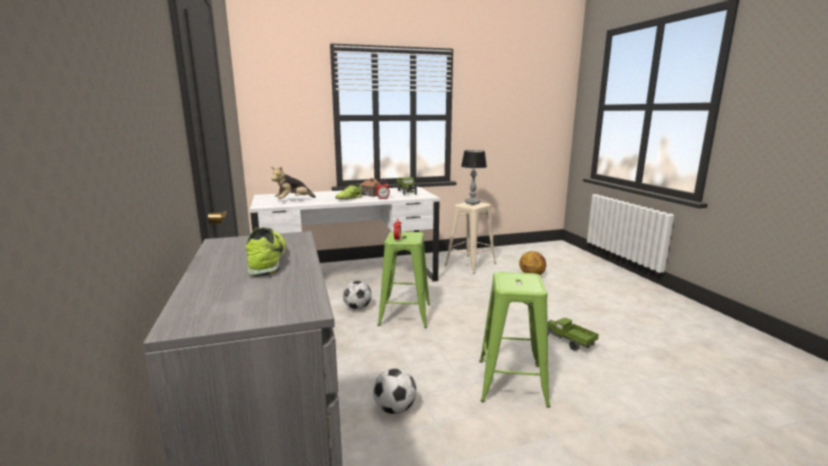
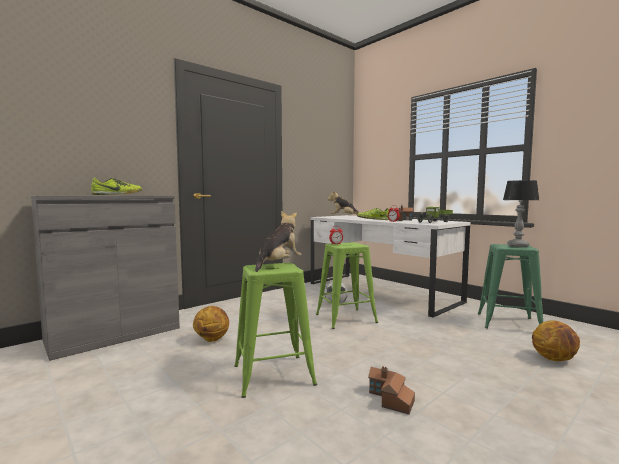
camera: 65 degrees right, 10 degrees down
(395, 409) = (212, 339): football -> basketball
(470, 264) = (508, 323): beige stool -> green stool
(505, 277) = (278, 265): none -> plush toy
(567, 341) = (390, 399): toy truck -> toy house

